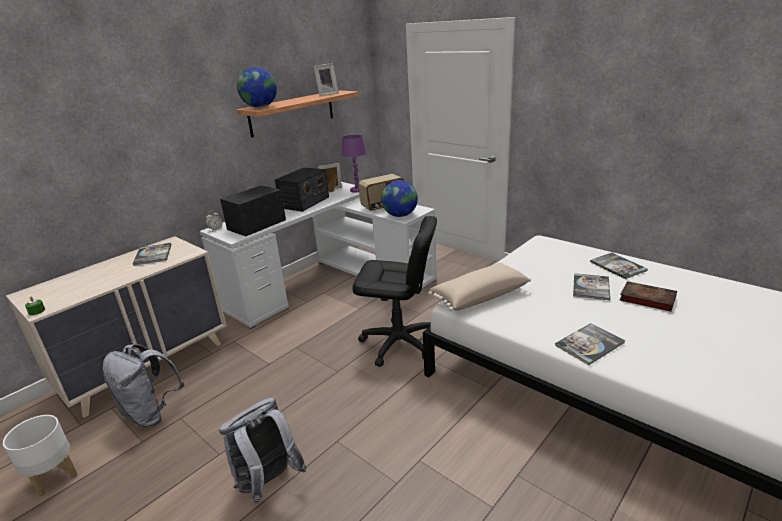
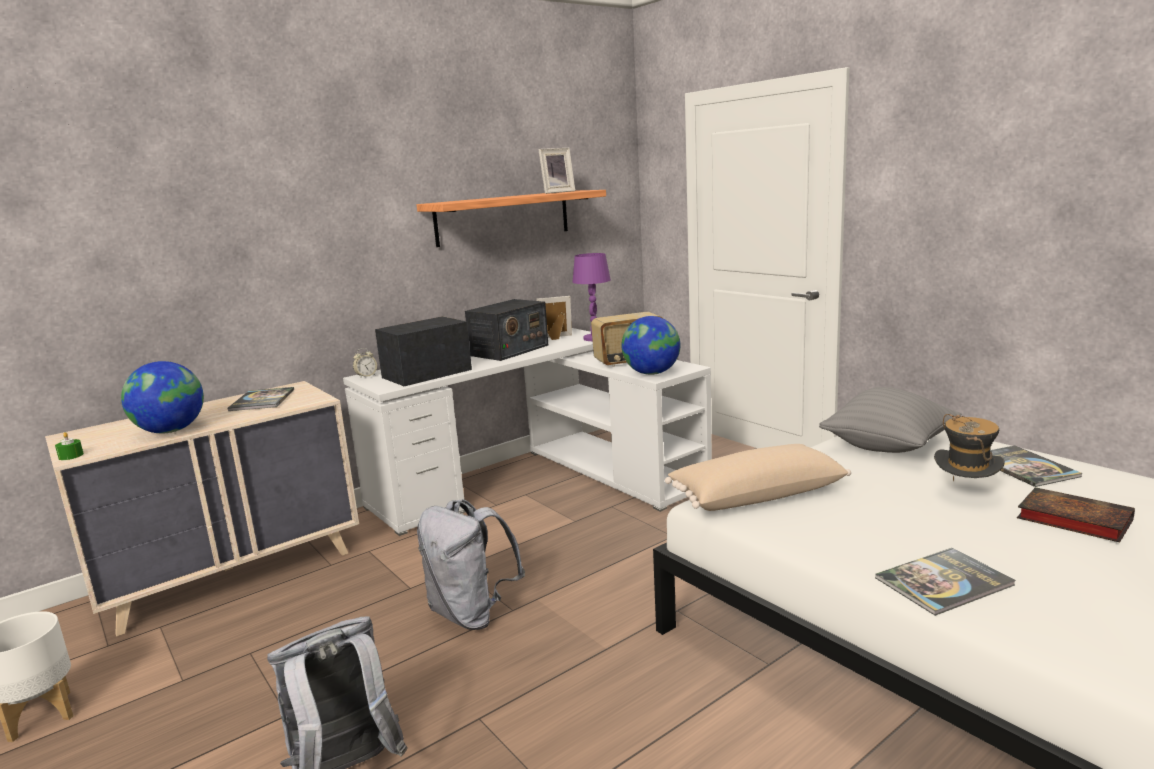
camera: 10 degrees right, 10 degrees down
(152, 413) = (213, 640): grey backpack -> grey backpack (472, 614)
(260, 107) = (451, 201): globe -> globe (171, 431)
(399, 343) = (626, 577): black office chair -> none
(544, 257) = (888, 447): none -> grey pillow
(591, 287) = (965, 495): book -> hat

